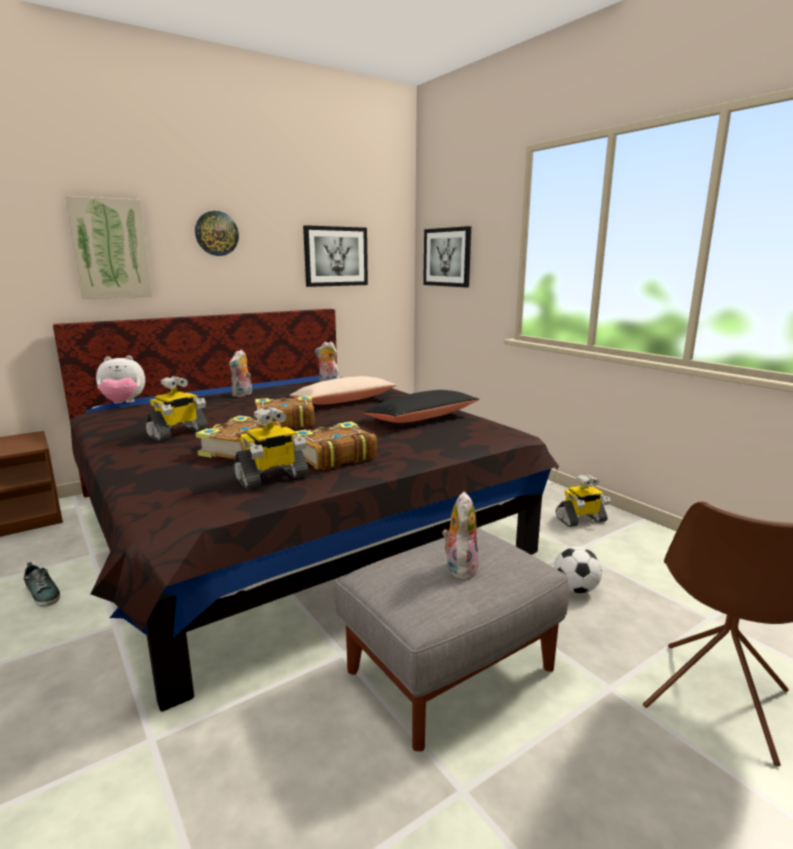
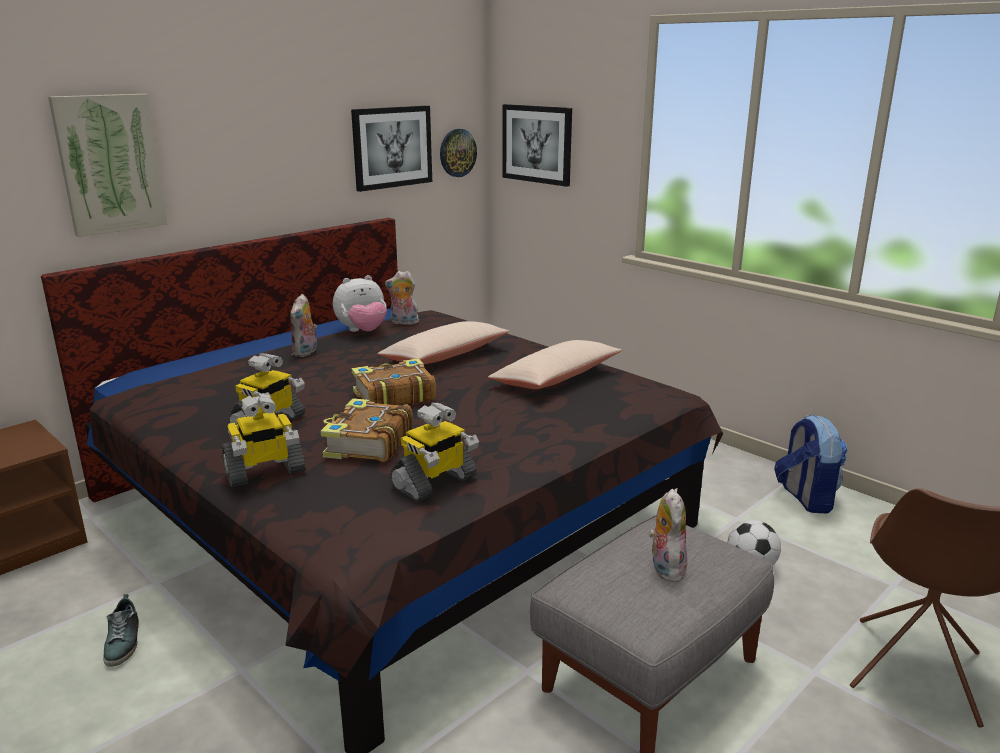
camera: 10 degrees left, 5 degrees up
(43, 594) = (124, 642): shoe -> shoe turned 45 degrees clockwise
(123, 404) = (150, 377): plush toy -> plush toy (362, 331)
(216, 233) = (244, 130): wall clock -> wall clock (457, 153)
(333, 457) = (486, 446): book -> none
(421, 418) = (556, 378): black pillow -> beige pillow
(581, 520) = (733, 479): toy robot -> toy robot (264, 472)
(642, 539) = (805, 498): none -> backpack

